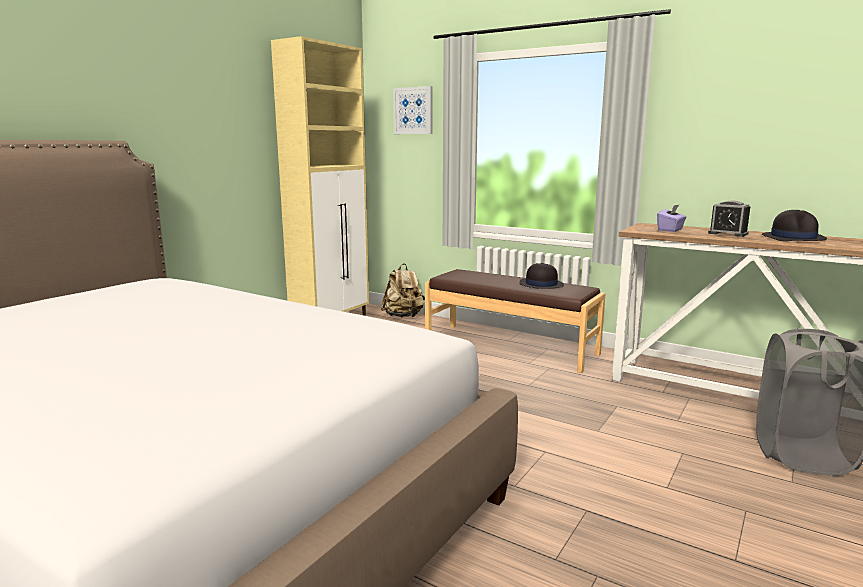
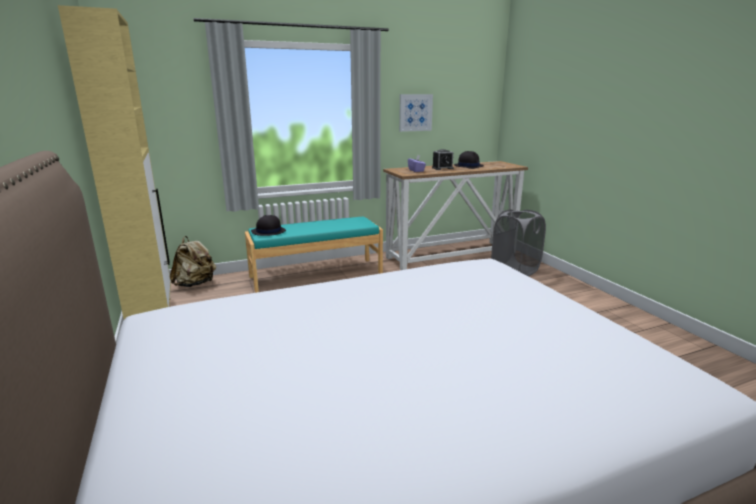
camera: 55 degrees left, 5 degrees up
(413, 110) = (167, 89): picture -> picture (415, 112)
(510, 346) = (316, 274): brown bench -> turquoise bench
(541, 284) = (334, 223): black hat -> black hat (268, 231)

